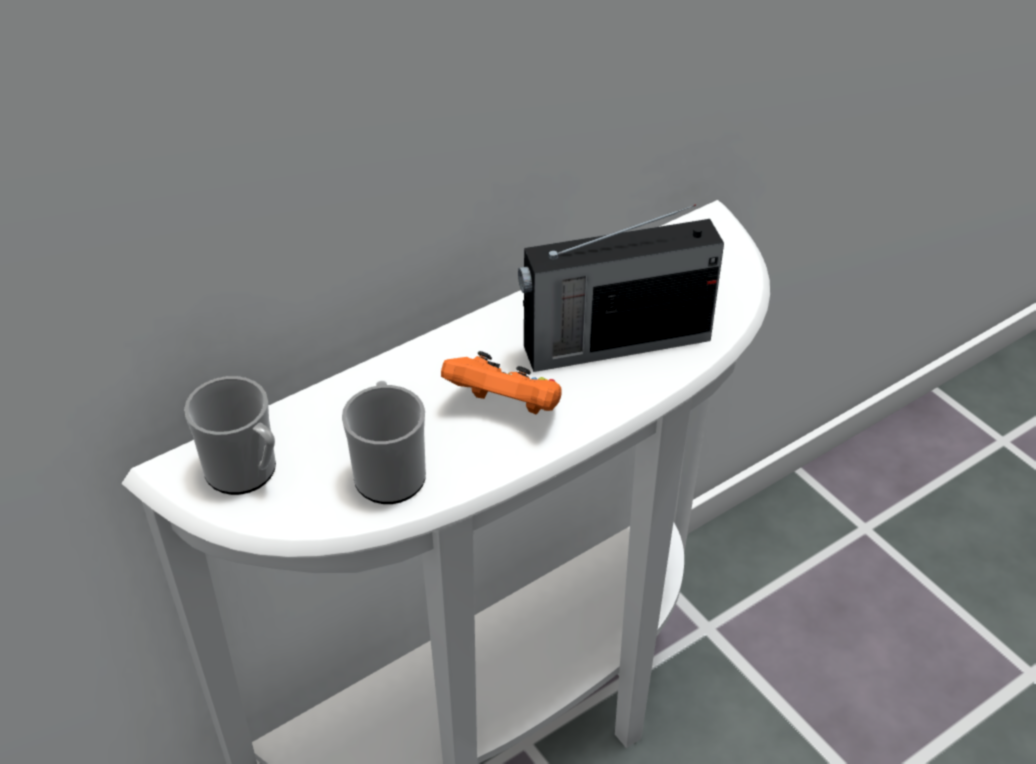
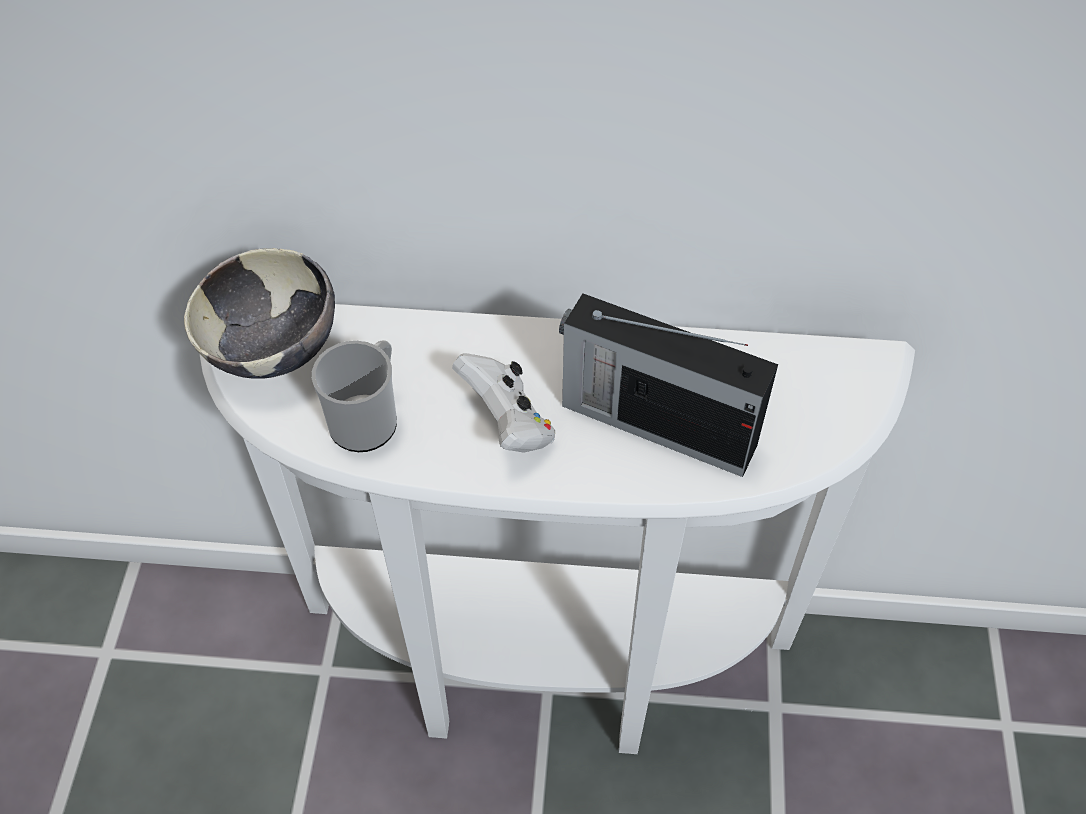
camera: 40 degrees right, 10 degrees up
(246, 472) = (273, 351): mug -> bowl
(506, 407) = (508, 424): orange game controller -> white game controller

